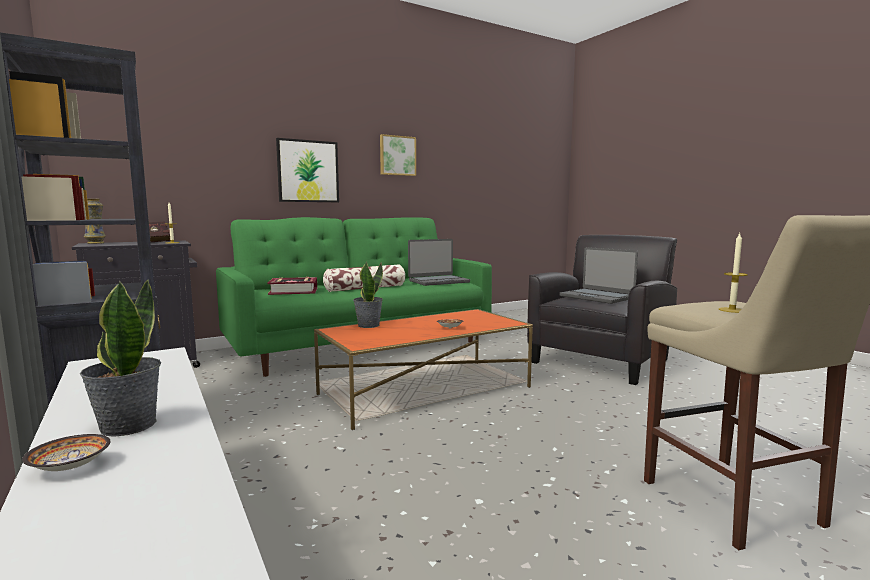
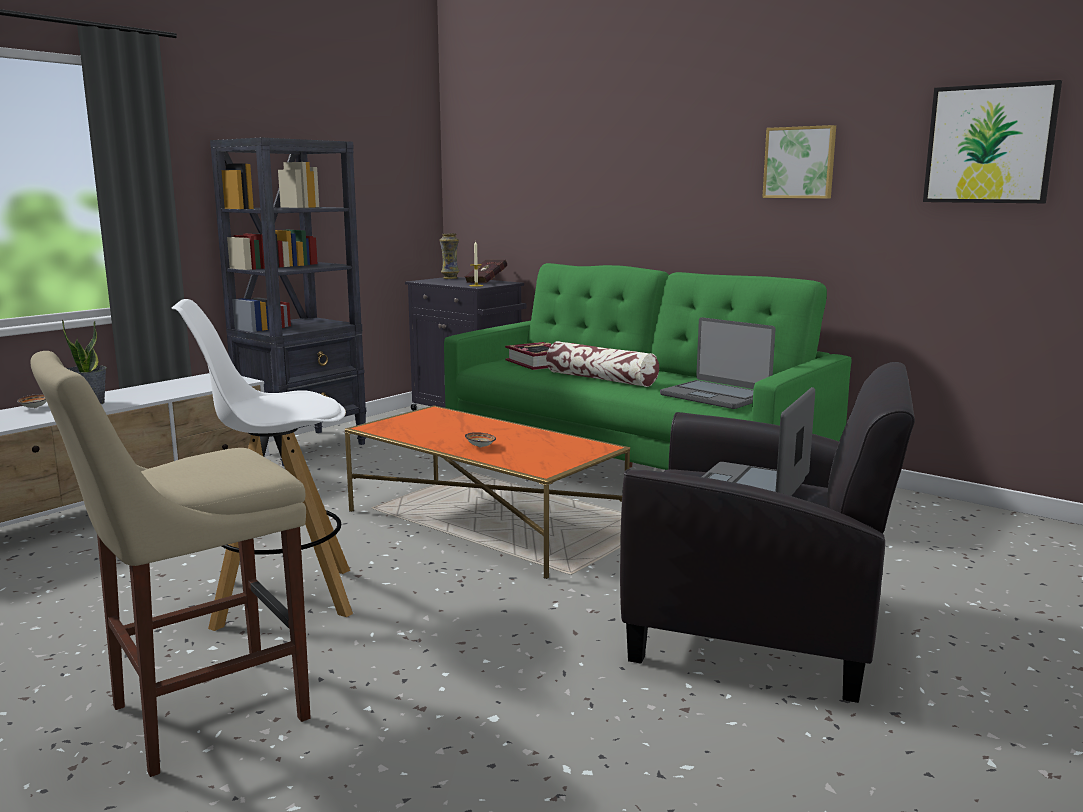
camera: 70 degrees right, 5 degrees up
(308, 171) = (656, 197): picture -> picture (989, 144)
(368, 325) = (465, 418): potted plant -> none
(532, 468) = (281, 598): none -> white stool
(732, 310) = (193, 466): candle -> none

